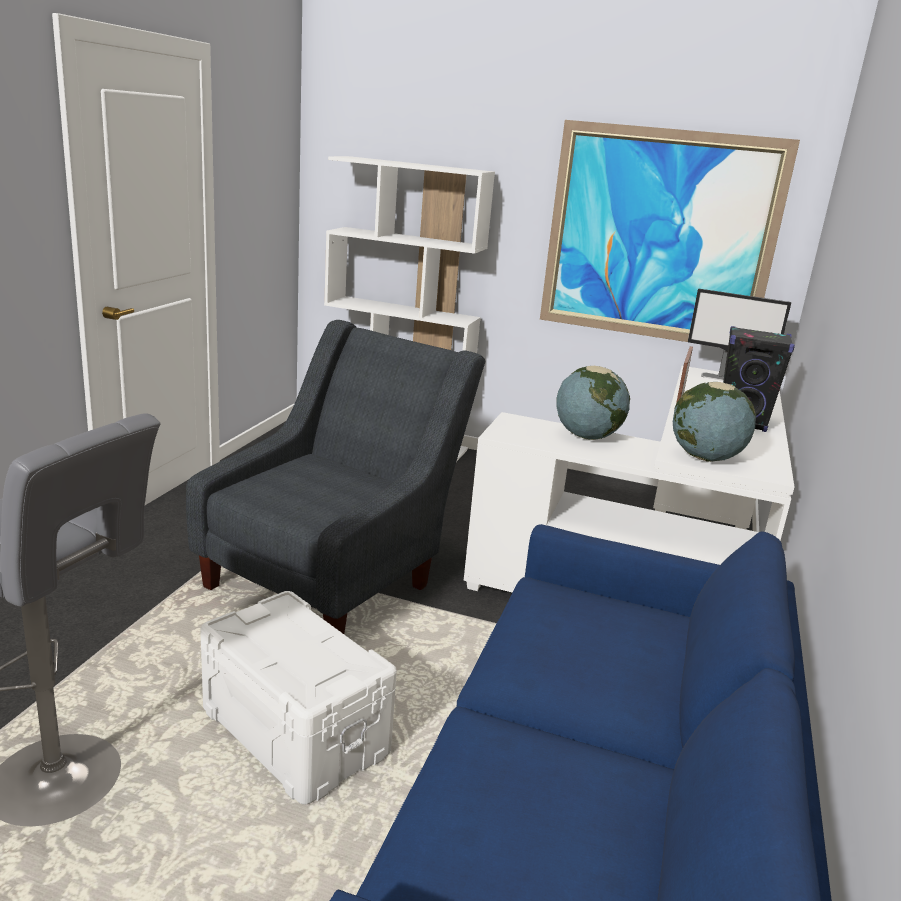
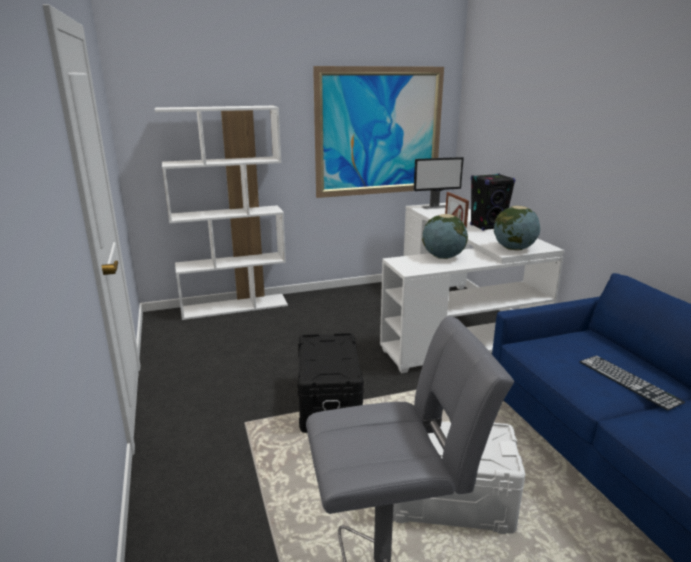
camera: 35 degrees left, 0 degrees up
(334, 577) = (330, 403): grey armchair -> black storage box
(593, 690) = (628, 381): none -> keyboard

